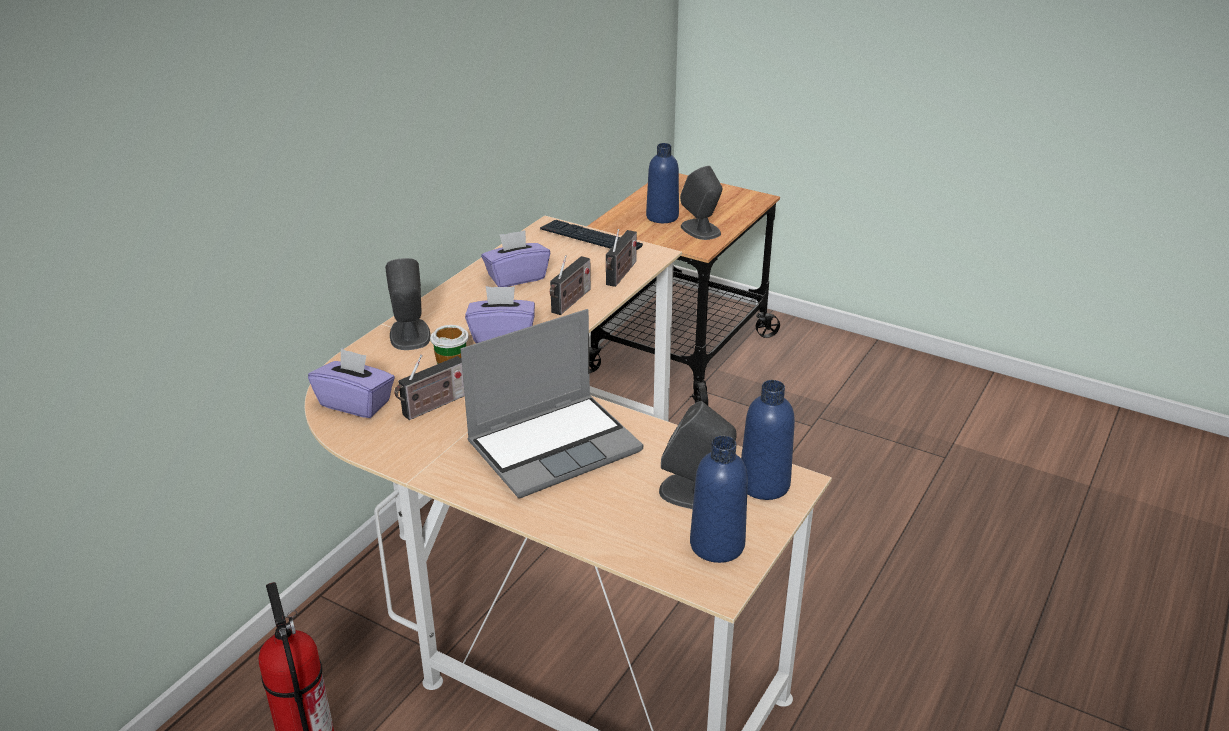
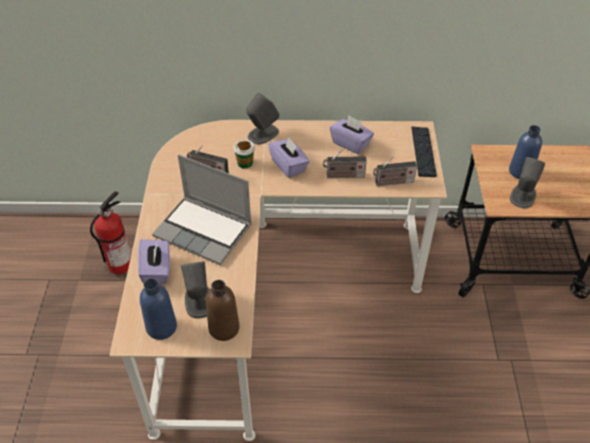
camera: 60 degrees right, 15 degrees up
(356, 403) = (193, 147): purple tissue box -> purple tissue box (157, 270)
(764, 484) = (224, 328): blue bottle -> brown bottle

